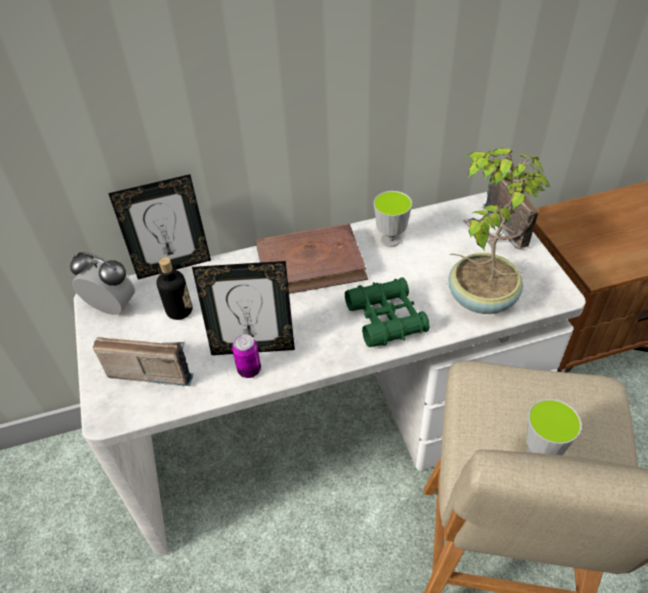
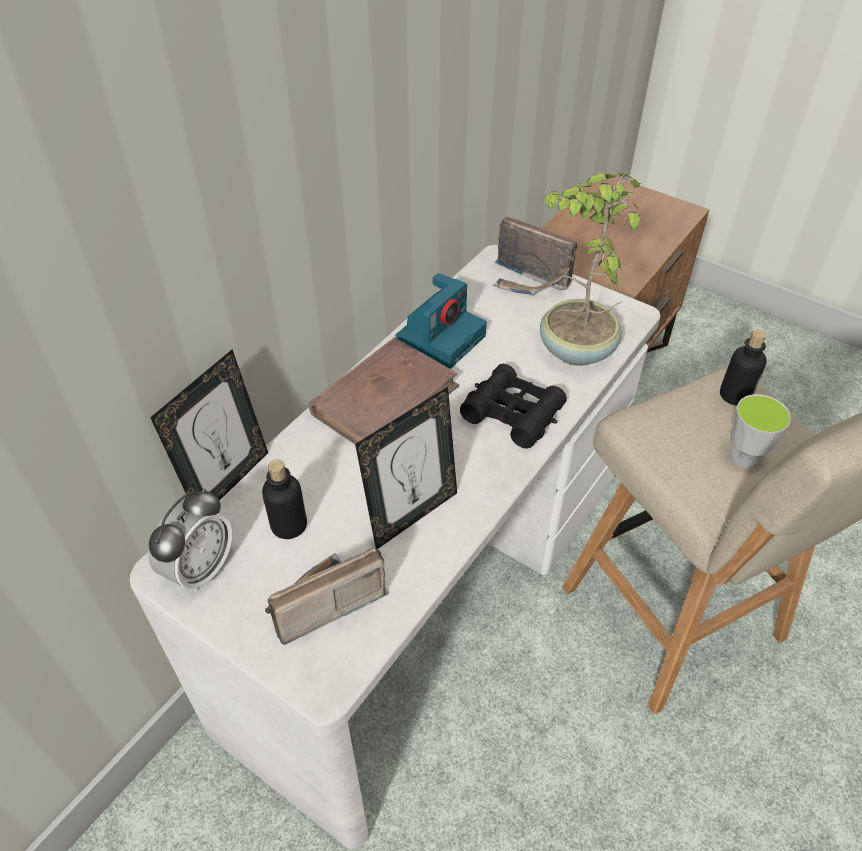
camera: 40 degrees left, 0 degrees up
(112, 307) = (201, 569): alarm clock -> alarm clock turned 135 degrees clockwise
(249, 370) = (432, 540): can -> none
(386, 318) = (513, 413): green binoculars -> black binoculars
(390, 240) = (441, 336): cup -> camera
(585, 402) = (735, 395): none -> bottle

